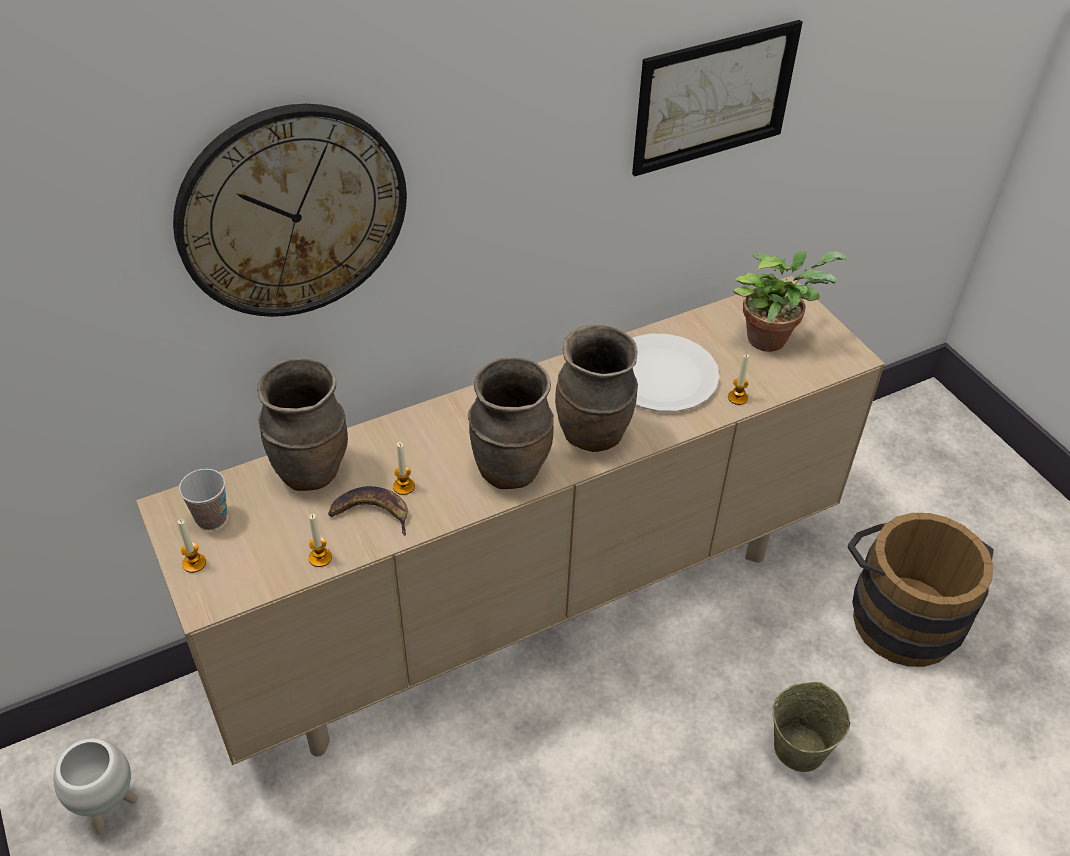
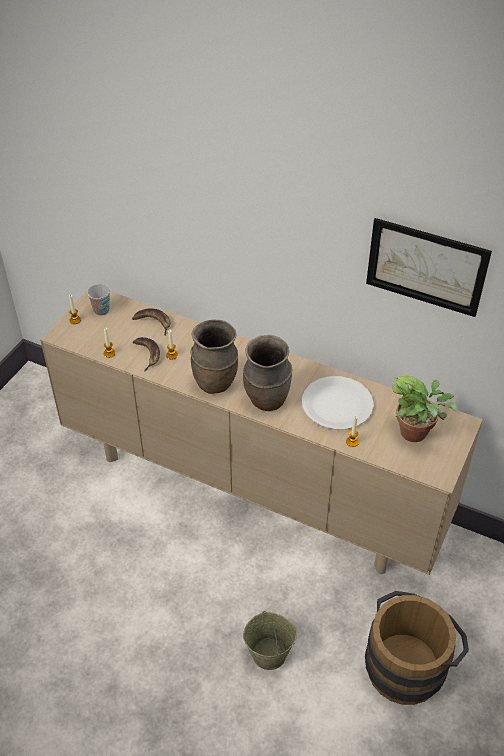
camera: 55 degrees right, 0 degrees up
(110, 808) = (33, 411): white planter -> none
(292, 212) = (176, 193): wall clock -> none
(311, 471) = (153, 322): brown vase -> banana

